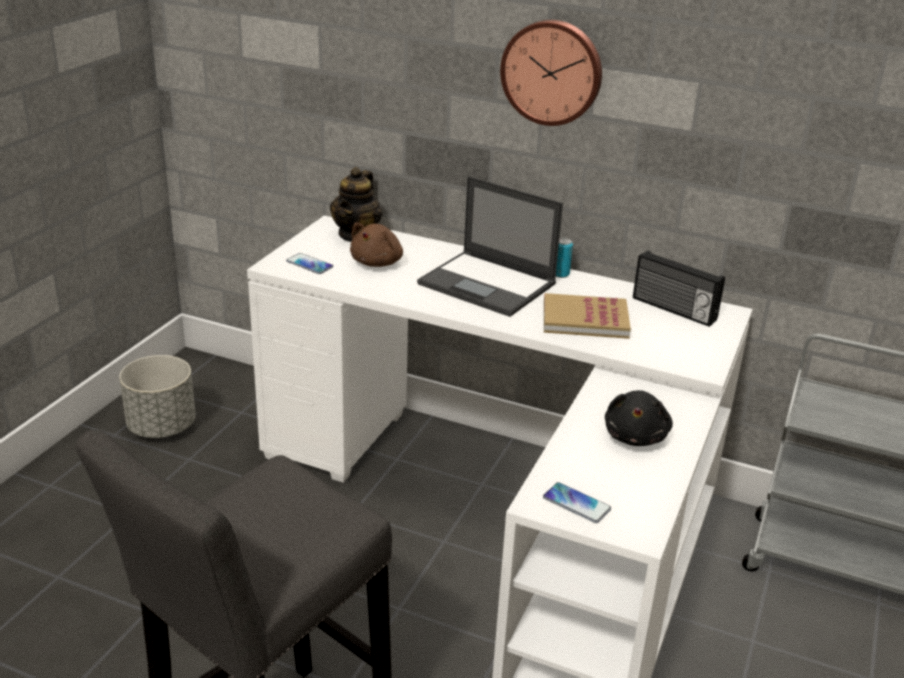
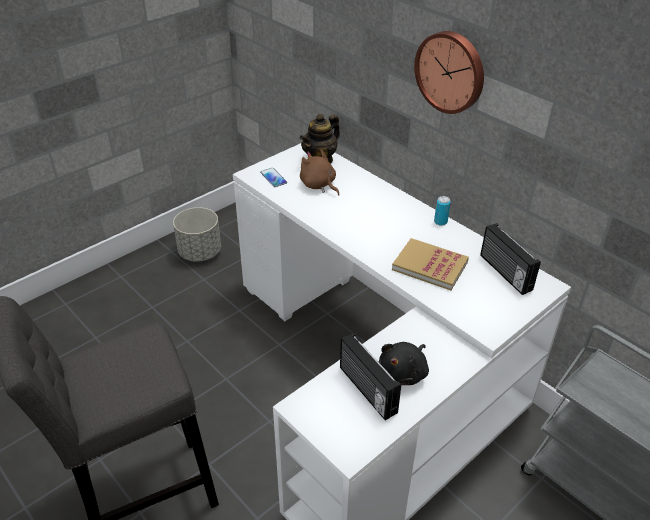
camera: 25 degrees right, 10 degrees up
(378, 262) = (319, 185): brown plush toy -> brown plush toy turned 90 degrees clockwise
(488, 284) = (381, 220): laptop -> none
(576, 503) = (323, 415): phone -> none
(607, 465) = (366, 390): none -> radio

